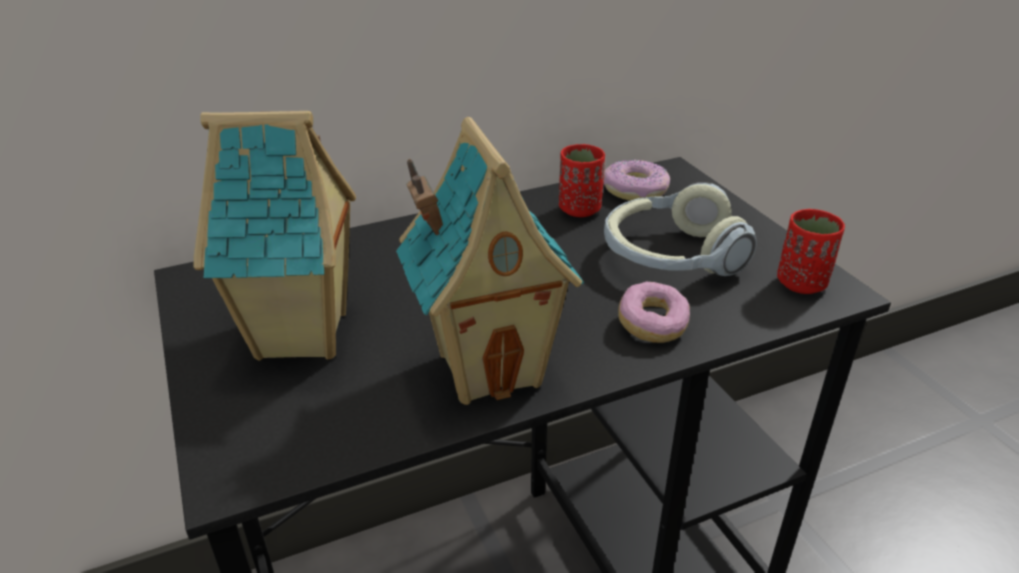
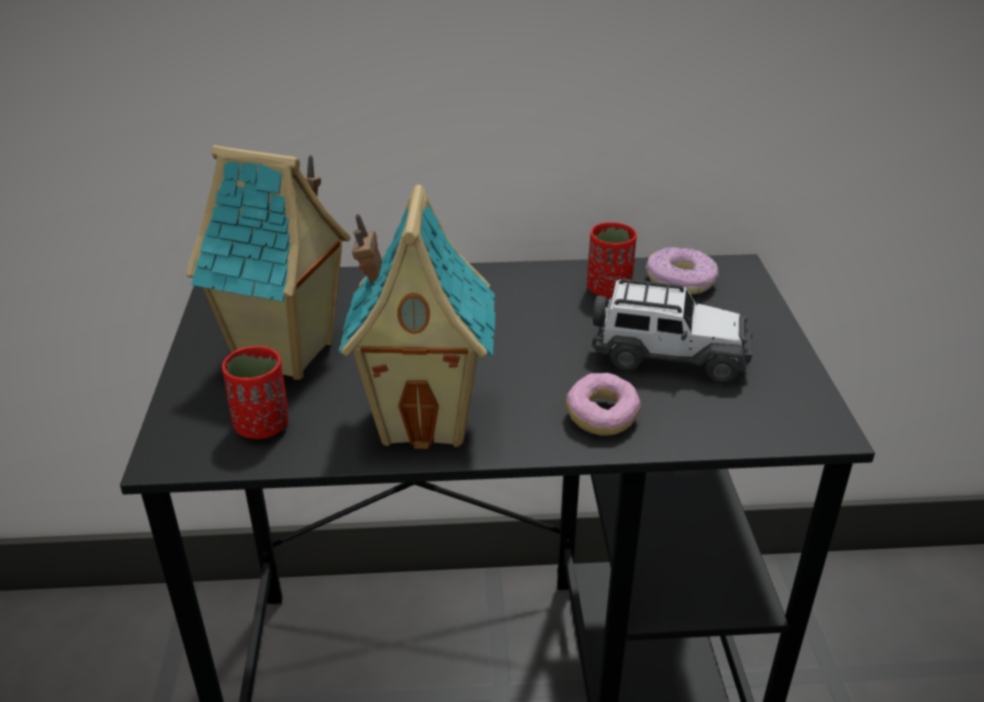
camera: 20 degrees right, 0 degrees up
(671, 256) = (669, 355): headphones -> toy car
(801, 283) = (788, 412): red cup -> red cup (262, 426)

